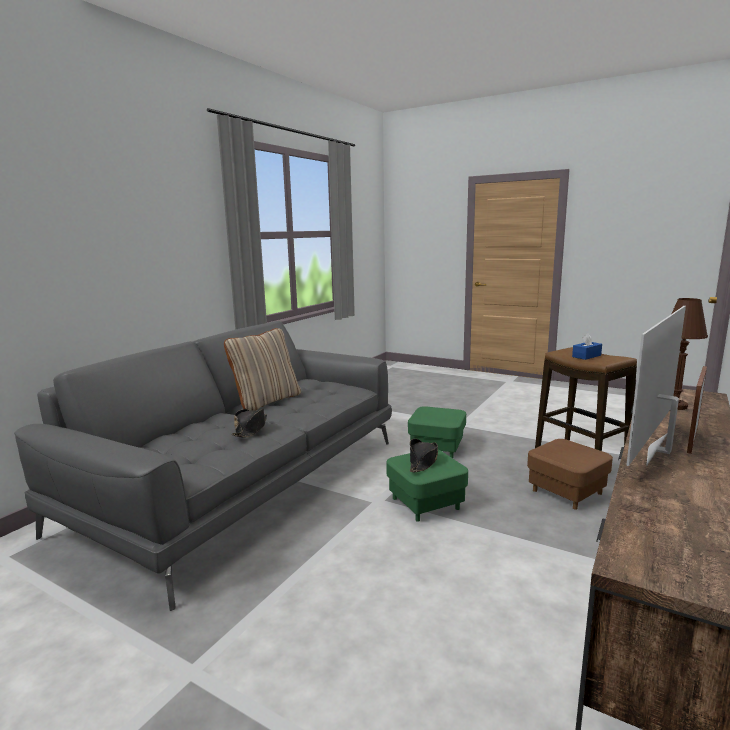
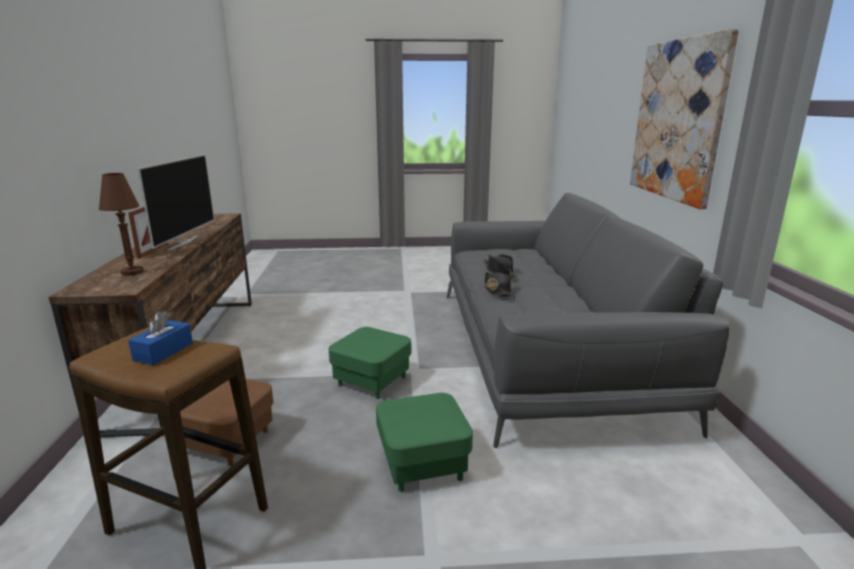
camera: 145 degrees right, 5 degrees up
(127, 253) = (677, 120): none -> picture
(266, 401) = (561, 296): beige pillow -> none
(423, 461) = (373, 341): black hat -> black hat (497, 290)

